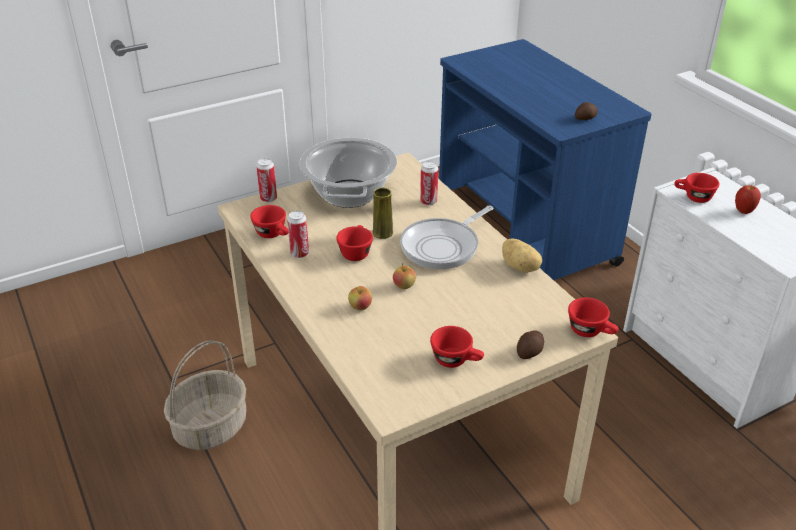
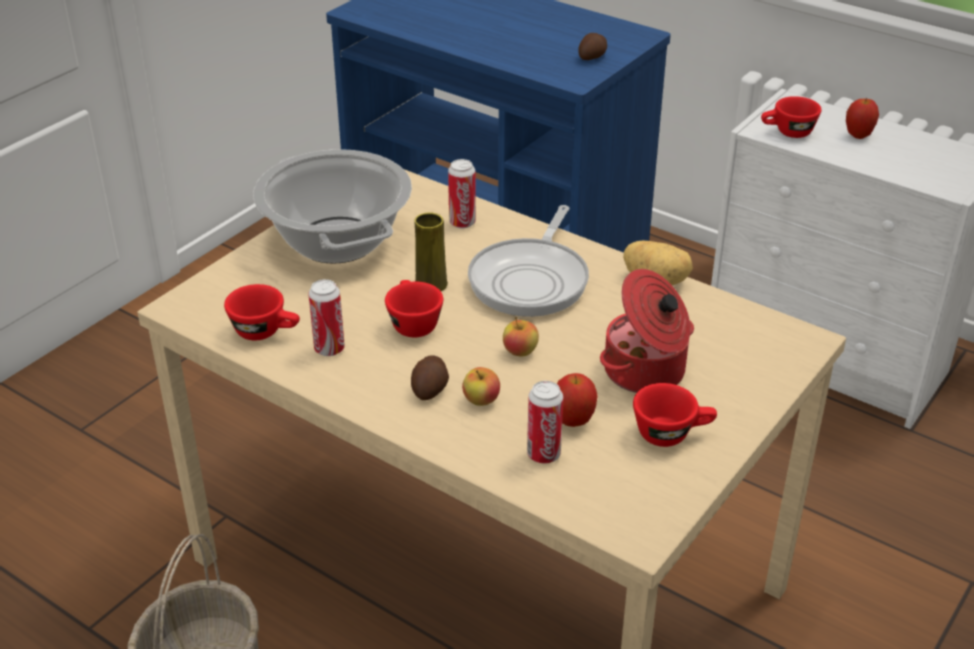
camera: 25 degrees left, 0 degrees up
(268, 199) = (215, 280): can -> can (543, 454)
(403, 335) = (573, 421): none -> apple
(469, 320) = (646, 372): none -> cooking pot
(530, 352) = (756, 391): potato -> potato (430, 388)
(591, 331) = (810, 340): red cup -> none

